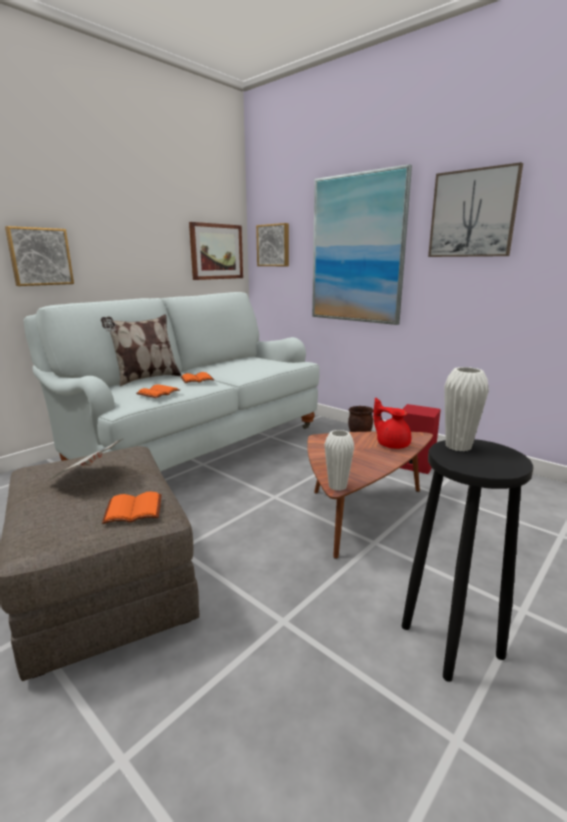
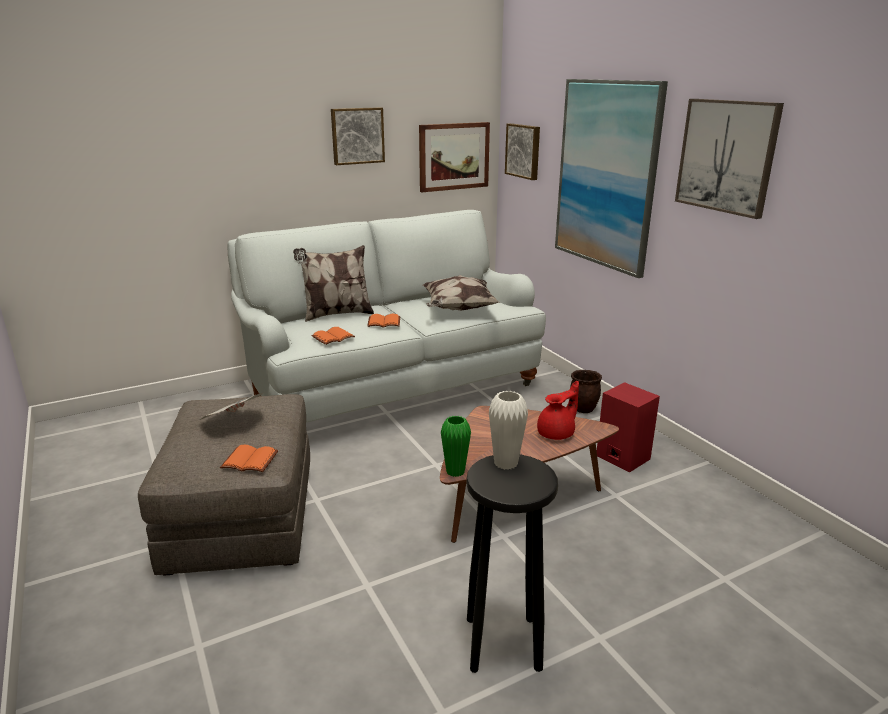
camera: 20 degrees right, 5 degrees up
(40, 256) = (248, 178): picture -> picture (357, 135)
(253, 366) = (458, 309): none -> pillow
(337, 486) = (455, 472): white vase -> green vase
(391, 444) = (557, 433): red teapot -> red teapot turned 75 degrees clockwise

